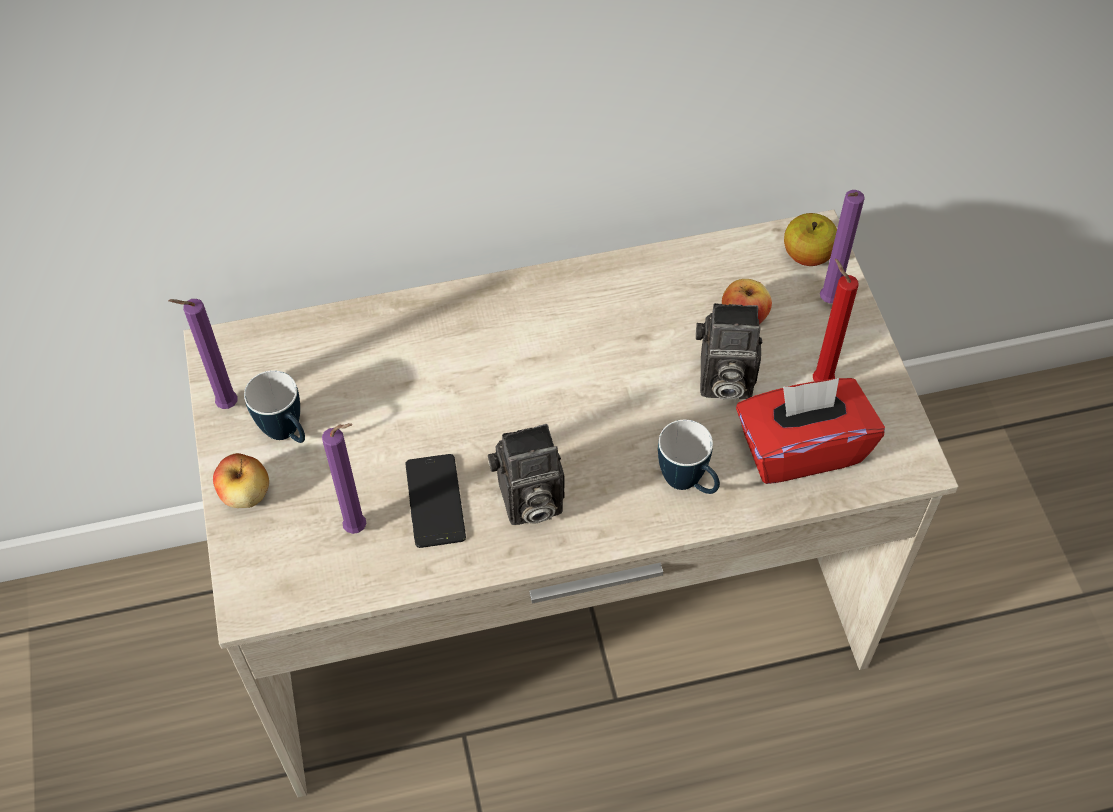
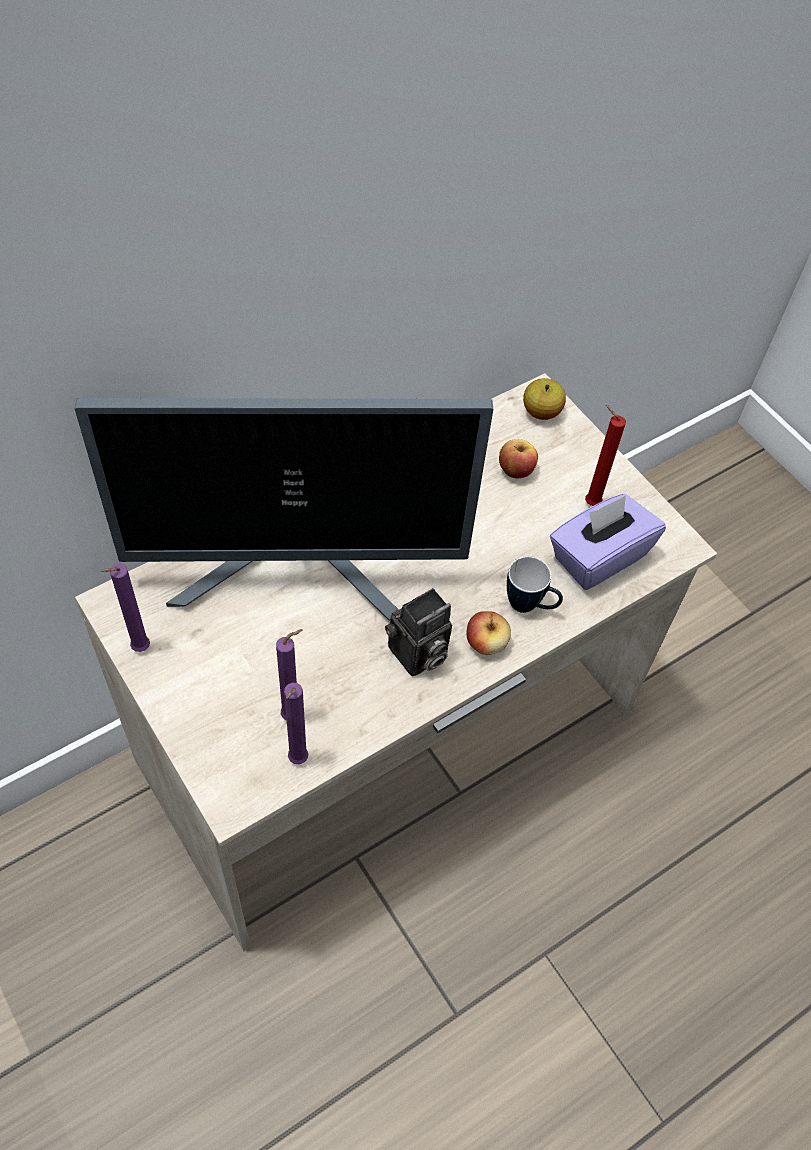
camera: 25 degrees left, 0 degrees up
(246, 494) = (188, 715): apple -> apple (486, 643)
(287, 434) = (202, 657): mug -> none
(432, 368) = (296, 572): none -> monitor
(435, 501) = (344, 675): phone -> none
(722, 381) = (520, 522): camera -> none
(801, 448) = (598, 556): red tissue box -> purple tissue box
(827, 303) = (570, 444): purple candle -> purple candle (297, 761)

